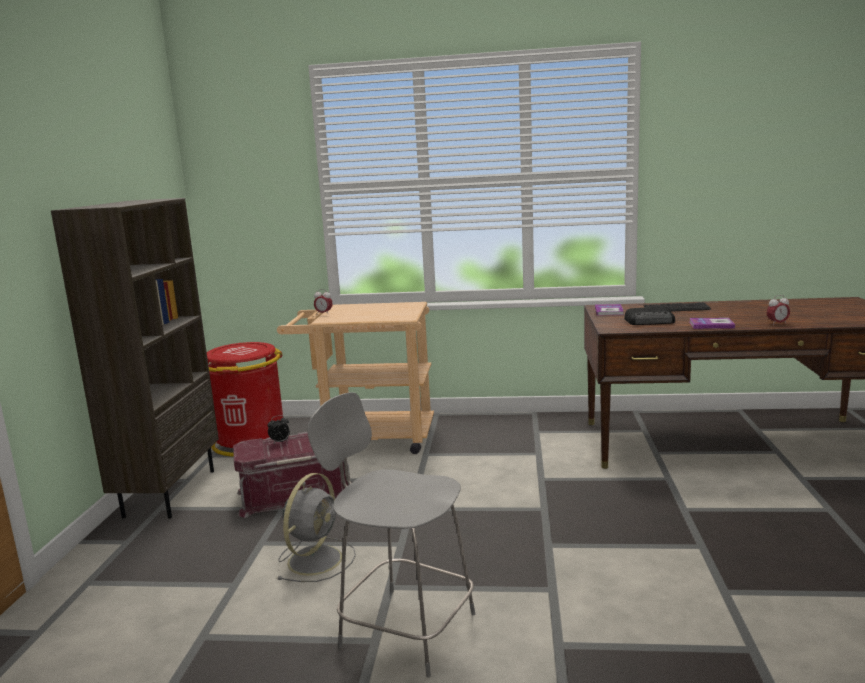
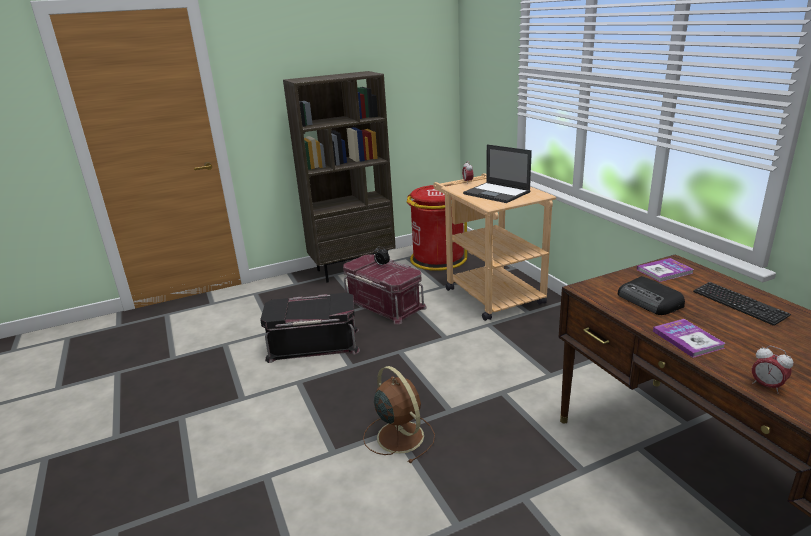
camera: 60 degrees right, 10 degrees up
(316, 559) = (314, 344): grey fan -> black storage box
(378, 312) = (497, 193): none -> laptop
(403, 628) = (258, 404): grey chair -> none
(558, 544) = (399, 435): none -> brown fan

